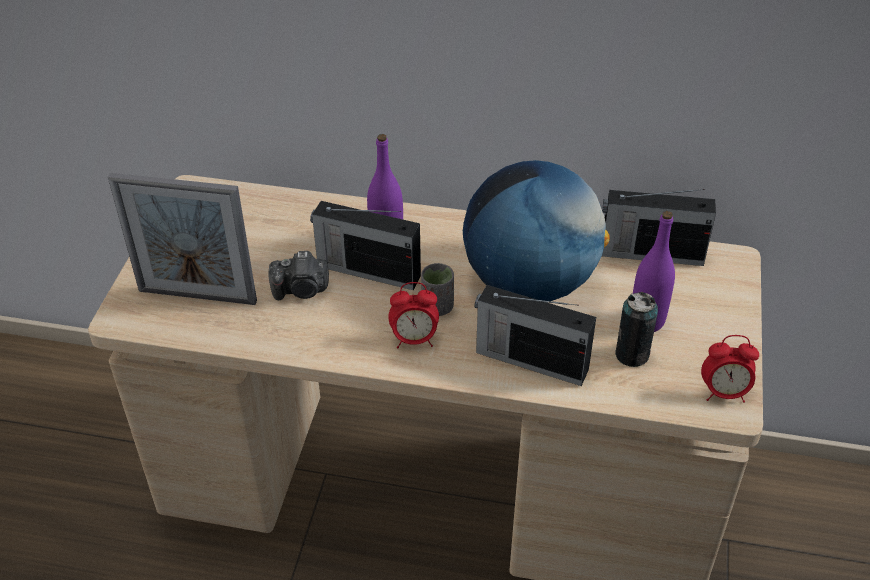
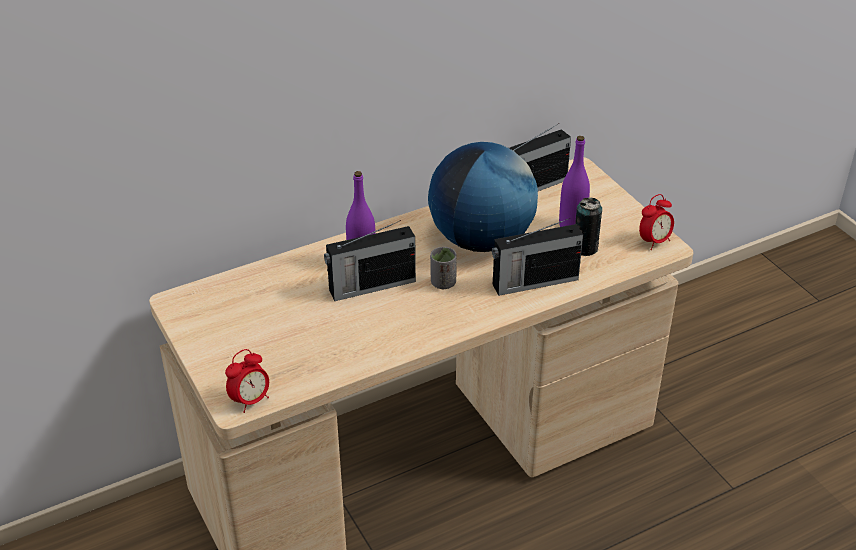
camera: 40 degrees left, 5 degrees down
(197, 296) = (273, 363): picture frame -> none
(301, 290) = (342, 320): camera -> none
(414, 339) = (452, 309): alarm clock -> alarm clock (250, 400)

